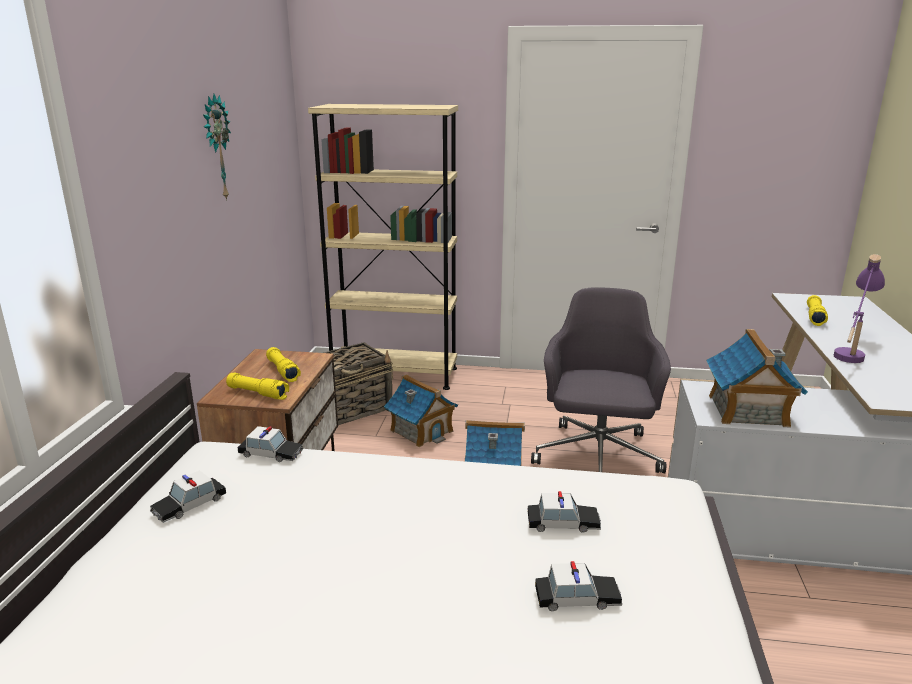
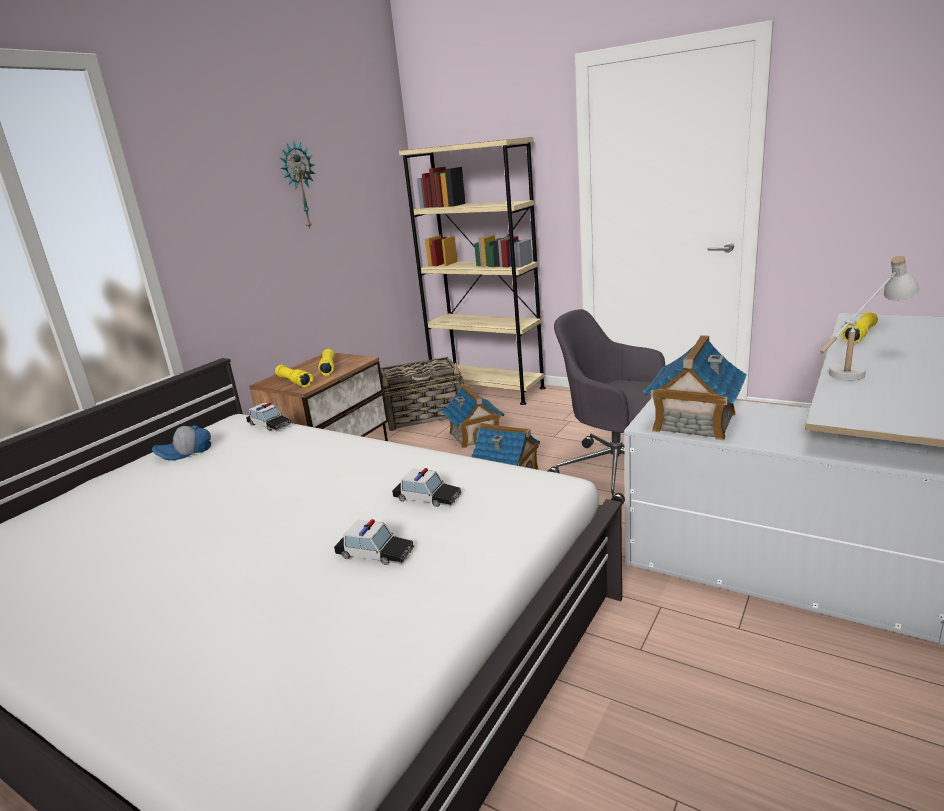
camera: 25 degrees right, 0 degrees up
(189, 505) = (185, 452): toy car -> cap
(597, 456) = (617, 472): grey office chair -> grey office chair turned 90 degrees counterclockwise
(851, 351) = (859, 369): purple table lamp -> white table lamp

